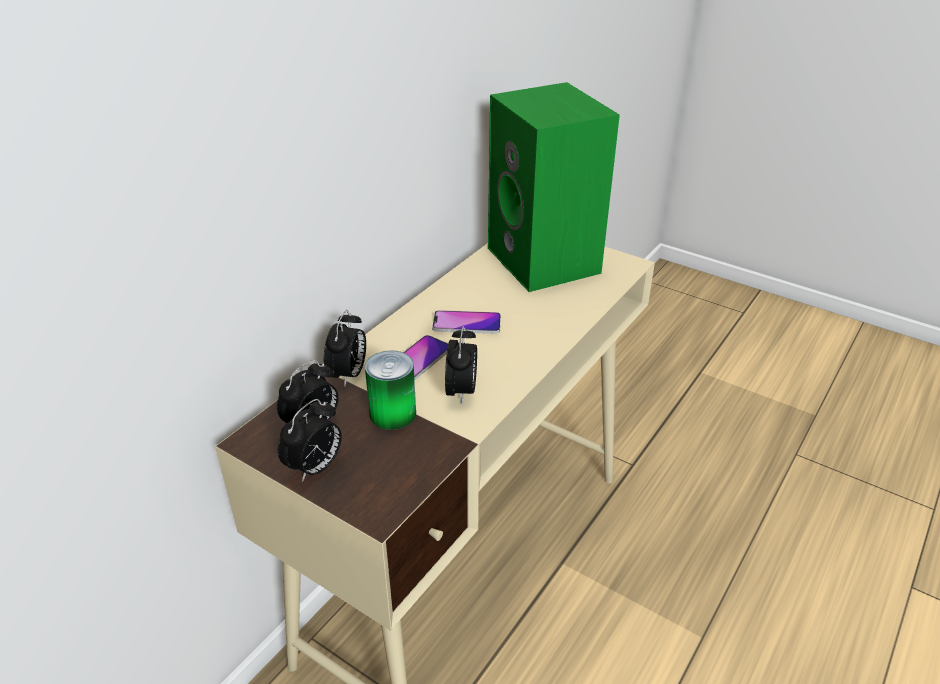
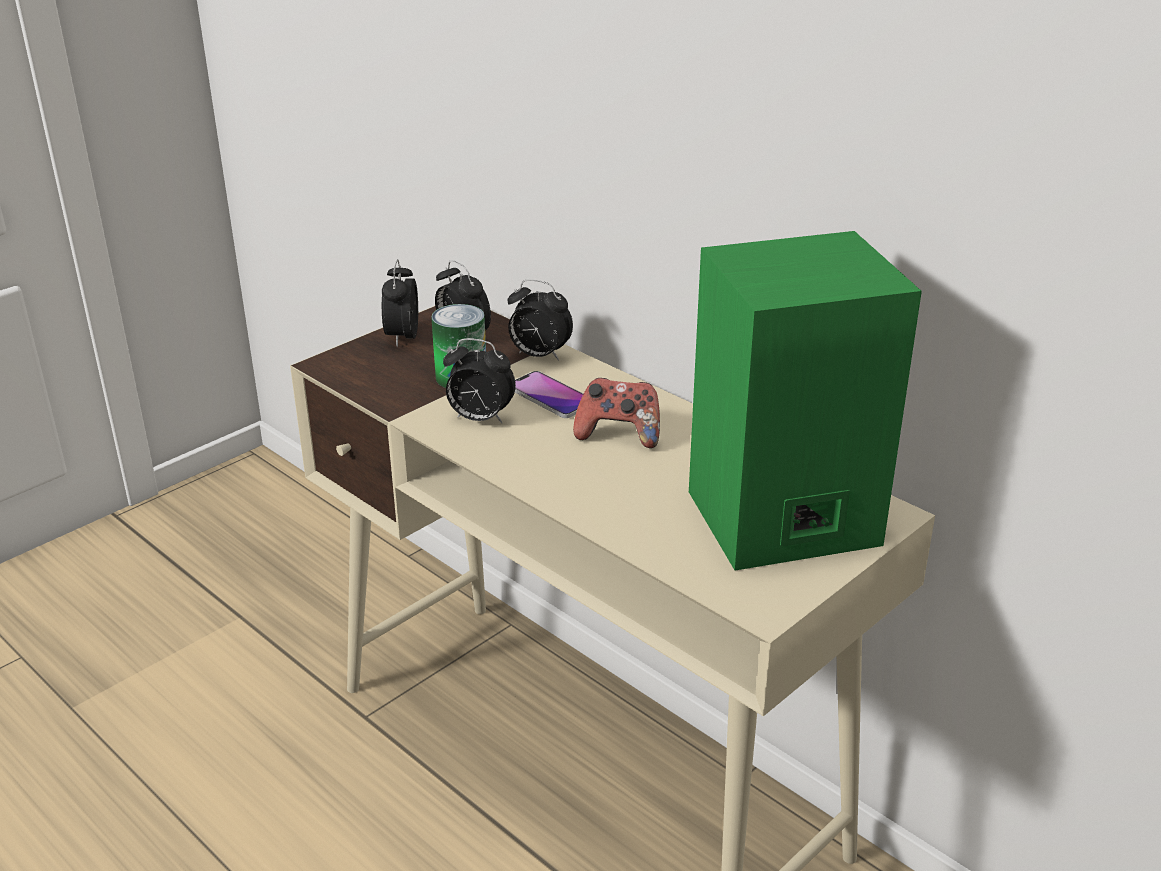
camera: 100 degrees right, 5 degrees down
(315, 468) = (402, 337): alarm clock -> alarm clock turned 45 degrees clockwise
(466, 323) = (619, 434): phone -> game controller

